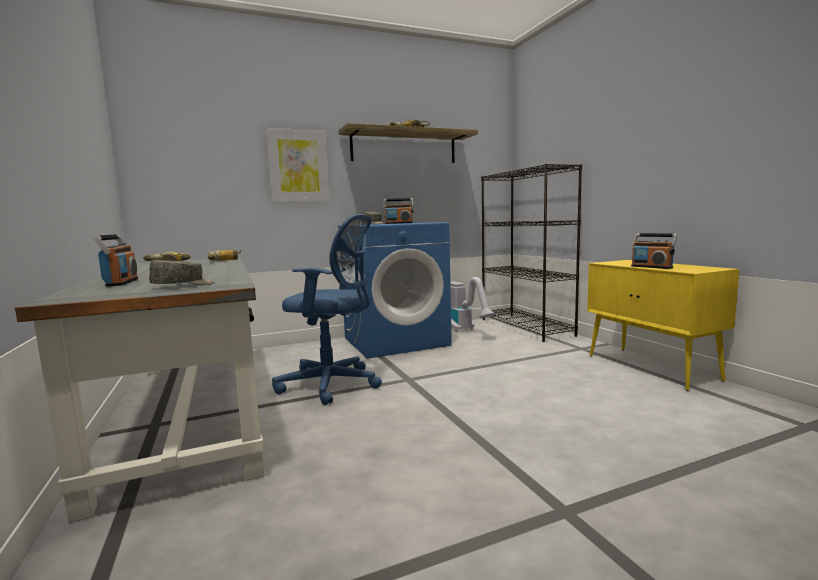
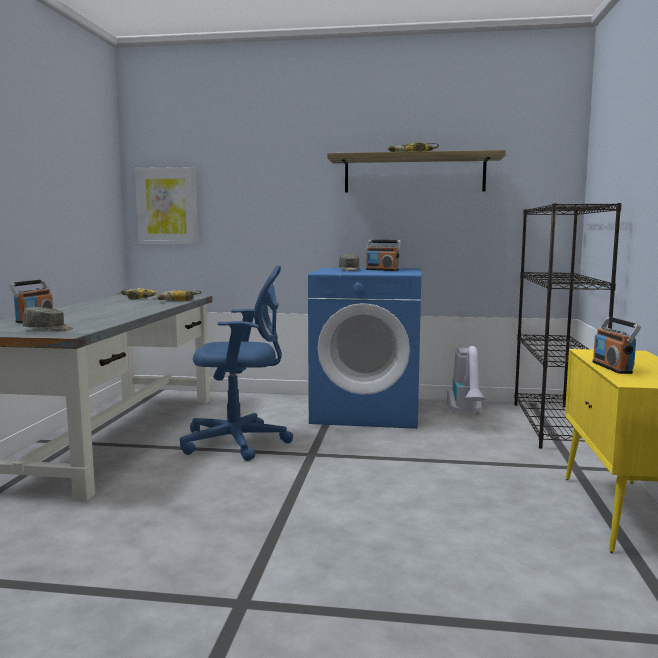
camera: 30 degrees right, 0 degrees up
(298, 166) = (285, 200): picture -> picture (167, 206)
(333, 384) = (240, 442): blue office chair -> blue office chair turned 45 degrees counterclockwise

